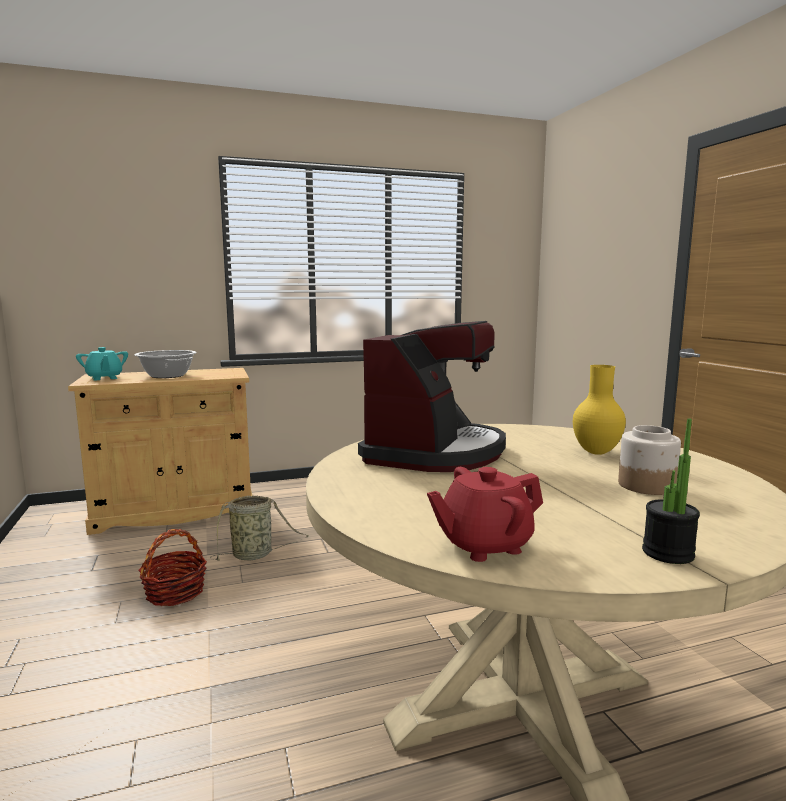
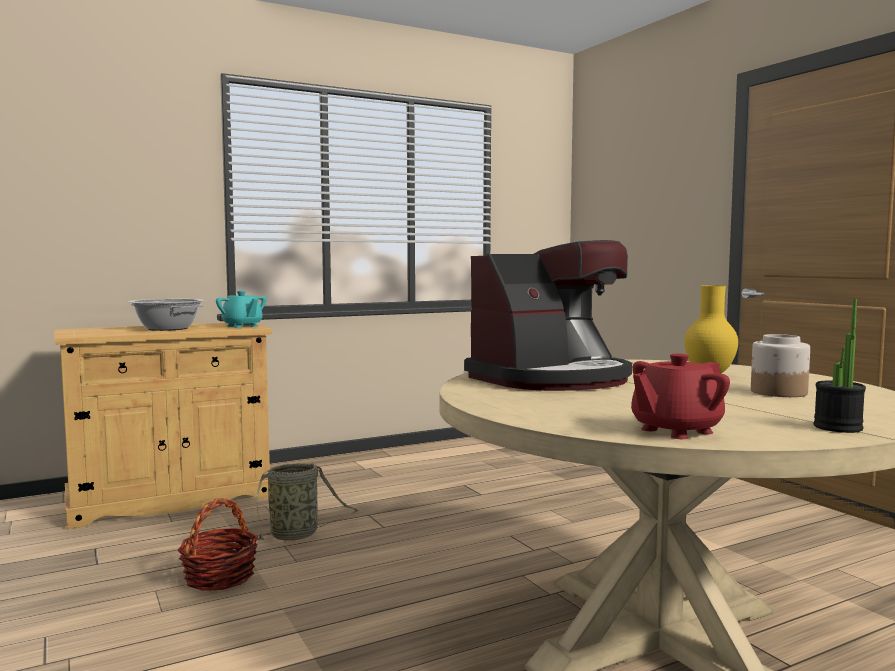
camera: 10 degrees left, 5 degrees down
(104, 378) = (89, 331): turquoise teapot -> turquoise teapot (242, 326)
(435, 452) = (552, 379): coffee machine -> coffee machine turned 45 degrees clockwise

